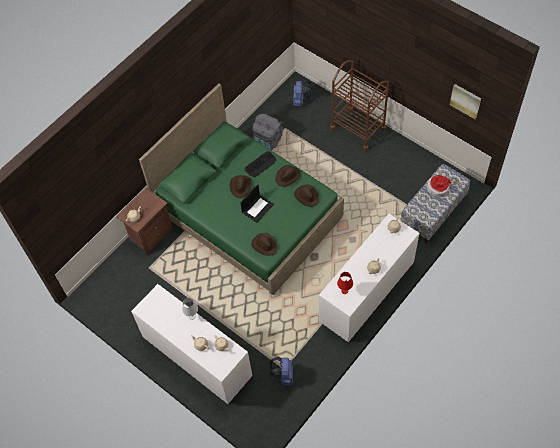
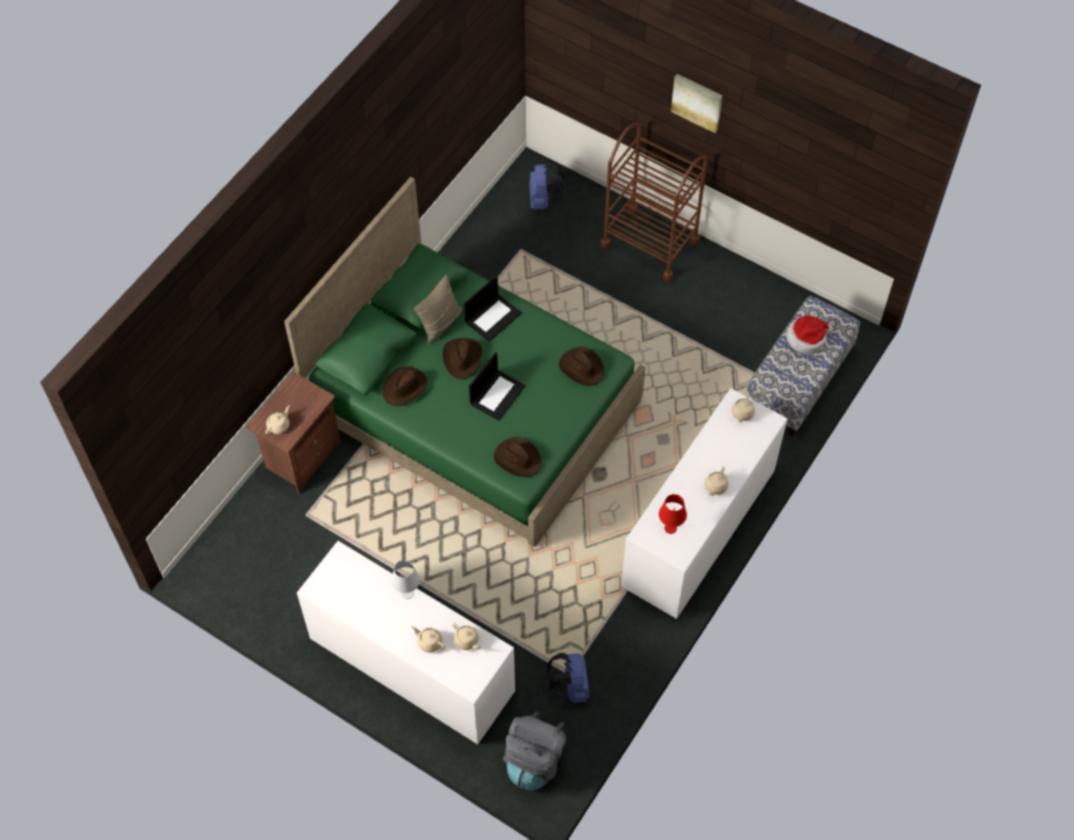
camera: 10 degrees left, 0 degrees up
(231, 166) = (440, 323): none -> beige pillow
(260, 164) = (493, 317): keyboard -> laptop
(268, 141) = (493, 274): grey backpack -> grey backpack (534, 760)
(287, 177) = (543, 336): brown hat -> brown hat (405, 388)
(465, 100) = (848, 183): picture -> picture (697, 102)

